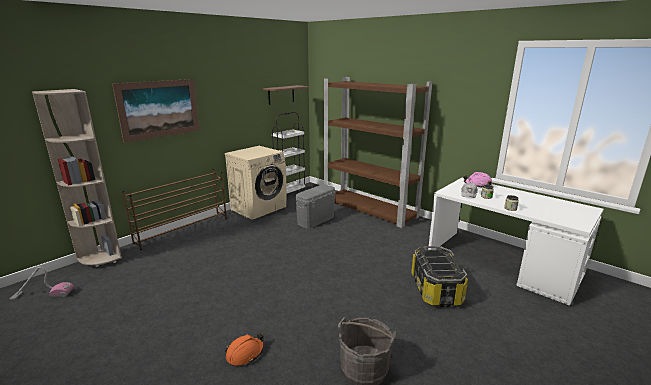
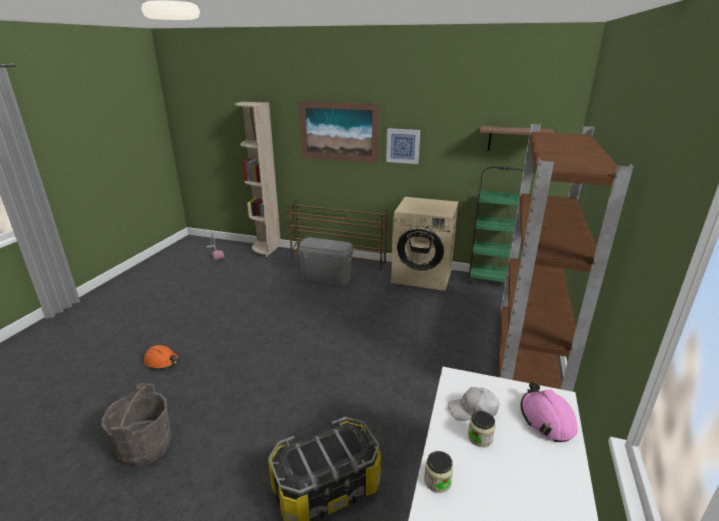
camera: 65 degrees right, 5 degrees up
(216, 112) = (403, 146): none -> picture
(290, 194) = (489, 282): white cart -> green cart
(316, 220) = (436, 323): grey storage box -> grey storage box (326, 278)

